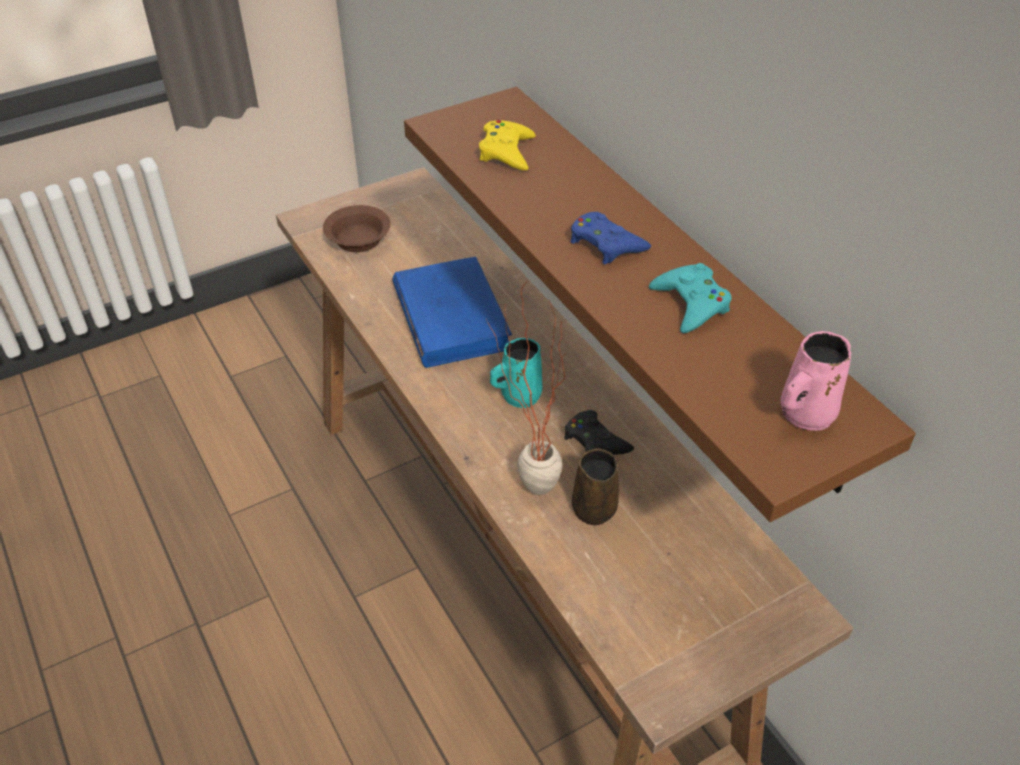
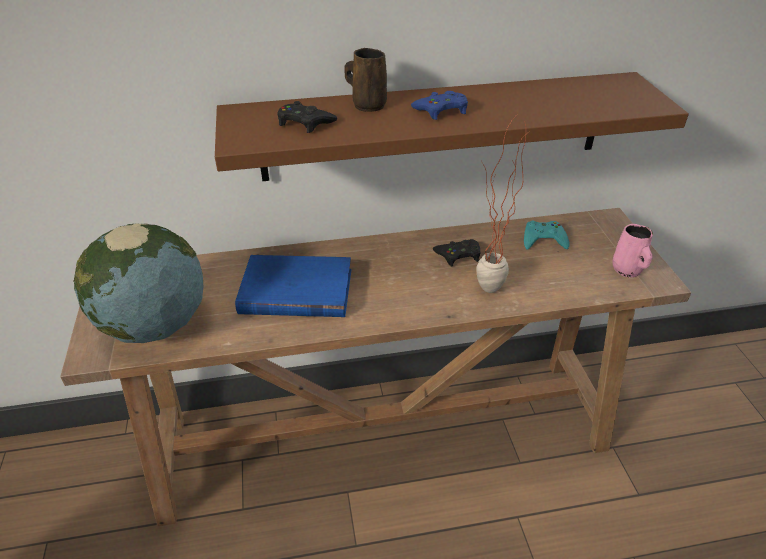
camera: 70 degrees left, 5 degrees down
(357, 240) = (155, 326): brown bowl -> globe
(506, 152) = (305, 123): yellow game controller -> black game controller
(518, 396) = (399, 277): turquoise mug -> none
(594, 507) = (514, 269): brown mug -> brown mug (367, 105)
(691, 304) = (515, 98): turquoise game controller -> turquoise game controller (543, 240)
(804, 414) = (620, 91): pink mug -> pink mug (627, 270)

